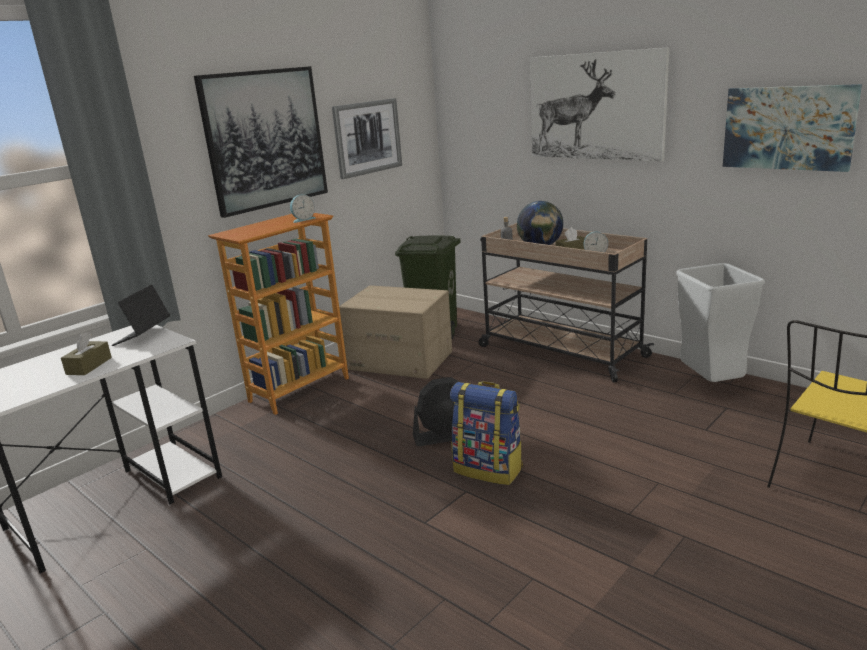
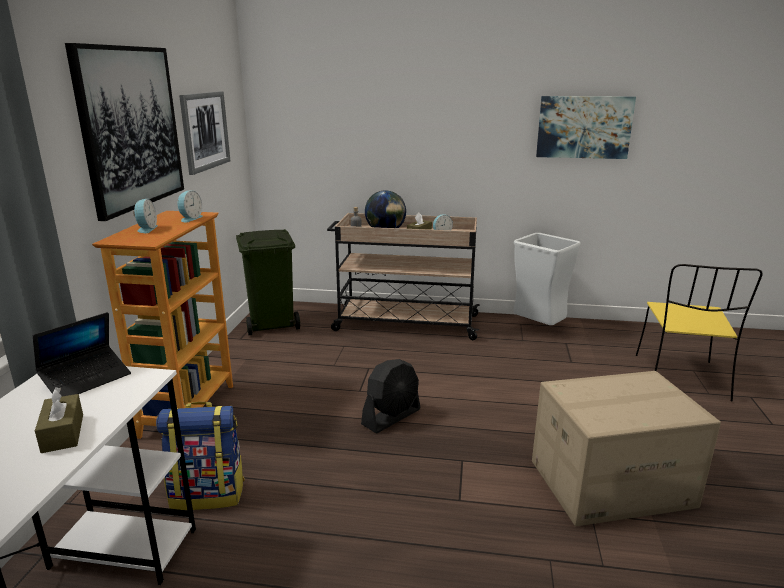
camera: 35 degrees left, 0 degrees up
(143, 336) = (86, 379): laptop -> laptop turned 120 degrees counterclockwise
(259, 226) = (146, 229): none -> alarm clock
(400, 360) = (269, 357): cardboard box -> cardboard box (610, 483)
(489, 469) = (459, 435): backpack -> backpack (208, 494)
(595, 106) = (423, 107): picture -> none

